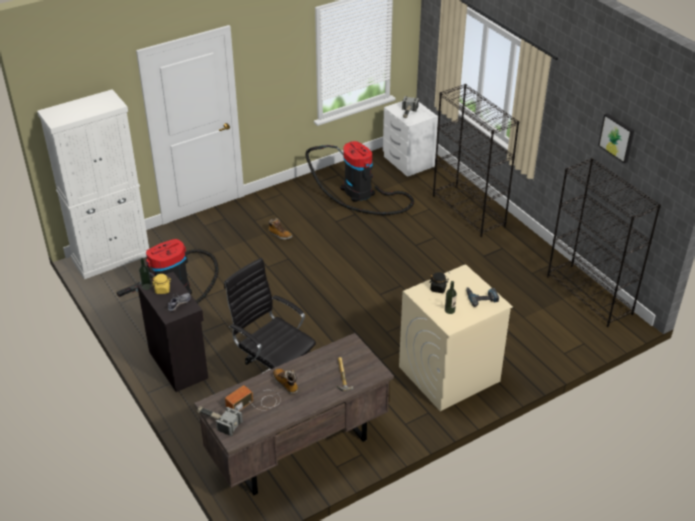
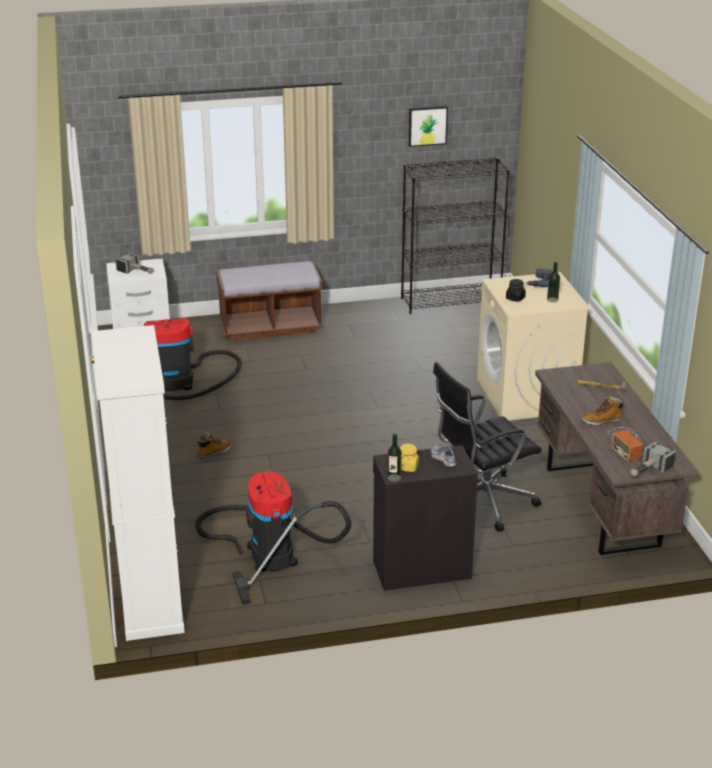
camera: 70 degrees left, 10 degrees down
(469, 211) = (270, 327): black bookcase -> brown bench

